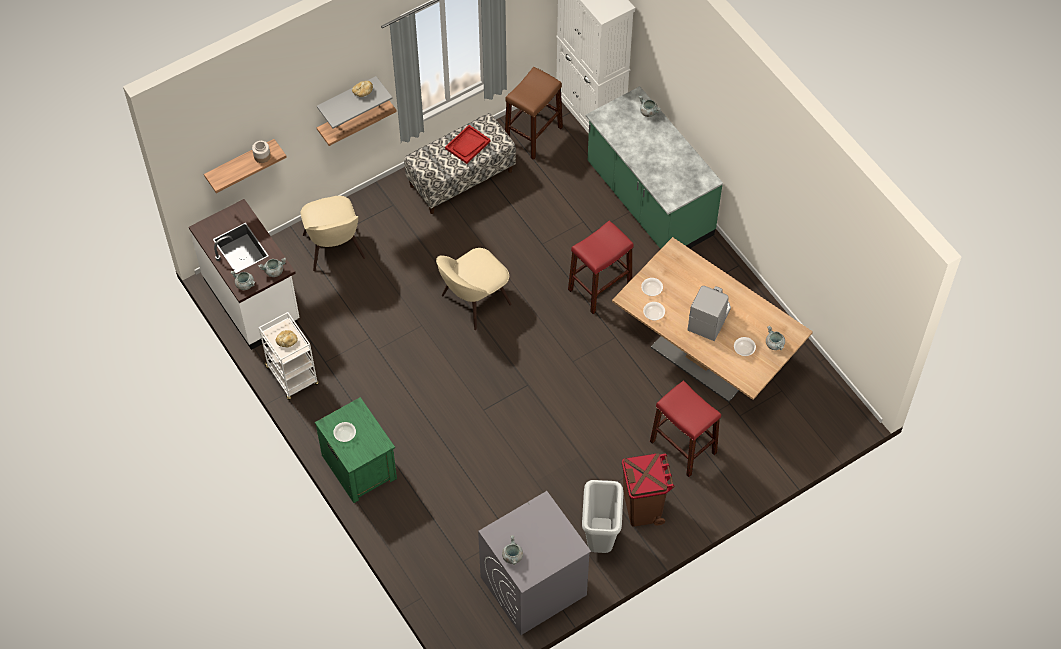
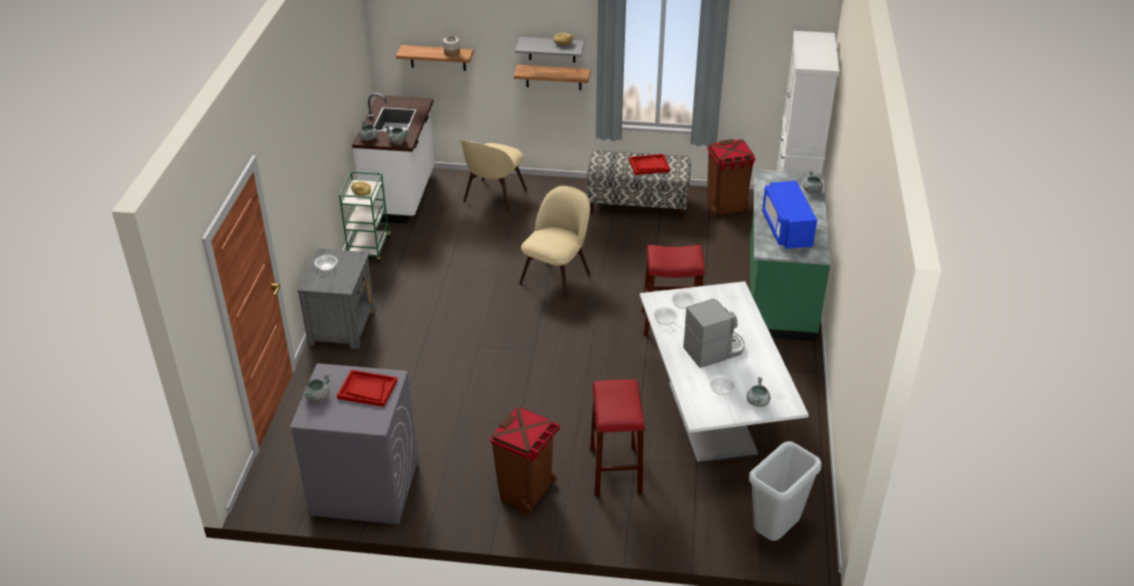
camera: 40 degrees right, 20 degrees down
(292, 377) = (369, 249): white cart -> green cart
(359, 466) = (342, 325): green nightstand -> grey nightstand
(473, 301) = (556, 277): beige chair -> beige chair turned 120 degrees clockwise
(533, 135) = (726, 208): brown stool -> brown trash can
(538, 526) = (367, 389): none -> red tray
(601, 540) = (461, 492): grey trash can -> grey trash can (775, 533)
(666, 168) = (786, 229): none -> blue microwave
(705, 357) = (711, 419): brown dining table -> white dining table

